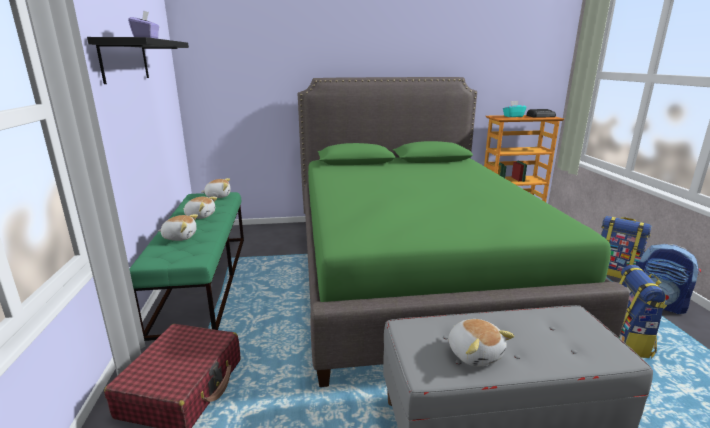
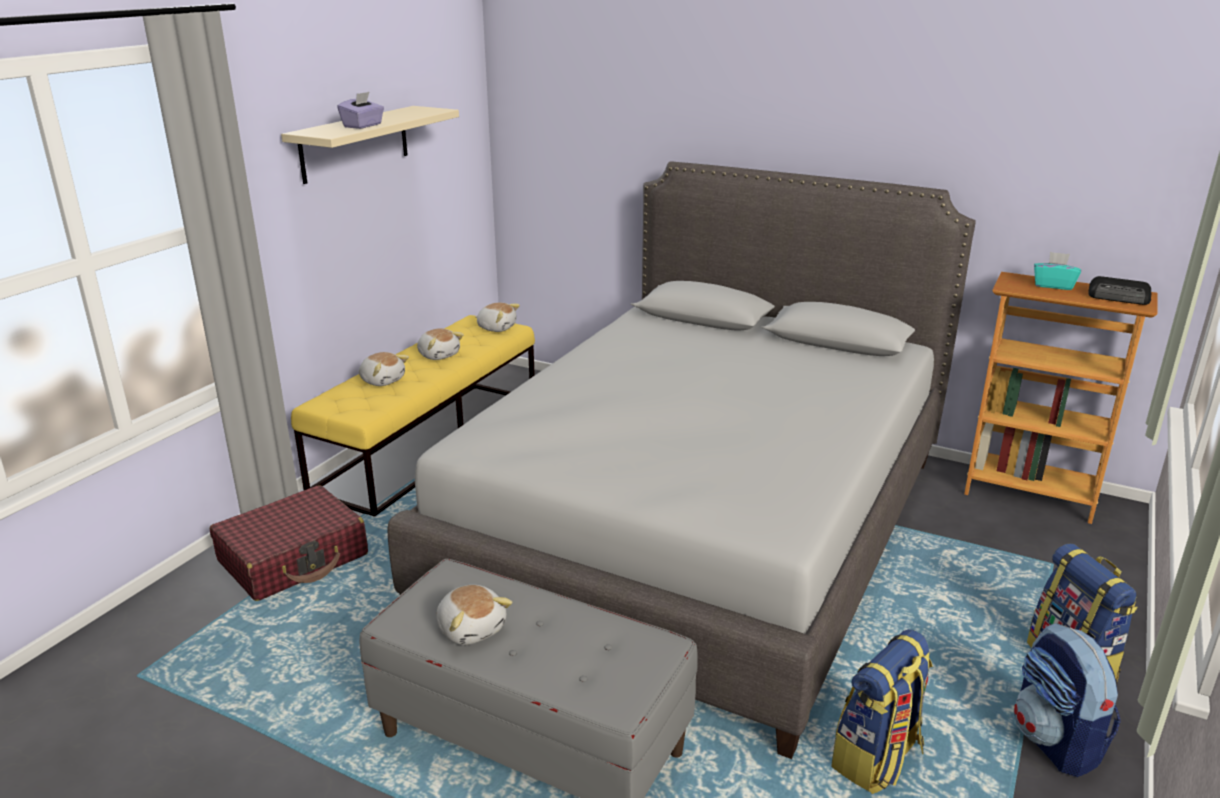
camera: 35 degrees right, 5 degrees up
(125, 60) = (355, 143): black shelf -> beige shelf
(203, 279) = (431, 443): green bench -> yellow bench
(414, 273) = (701, 529): green bed -> grey bed
(475, 353) = (472, 628): plush toy -> plush toy turned 45 degrees counterclockwise

